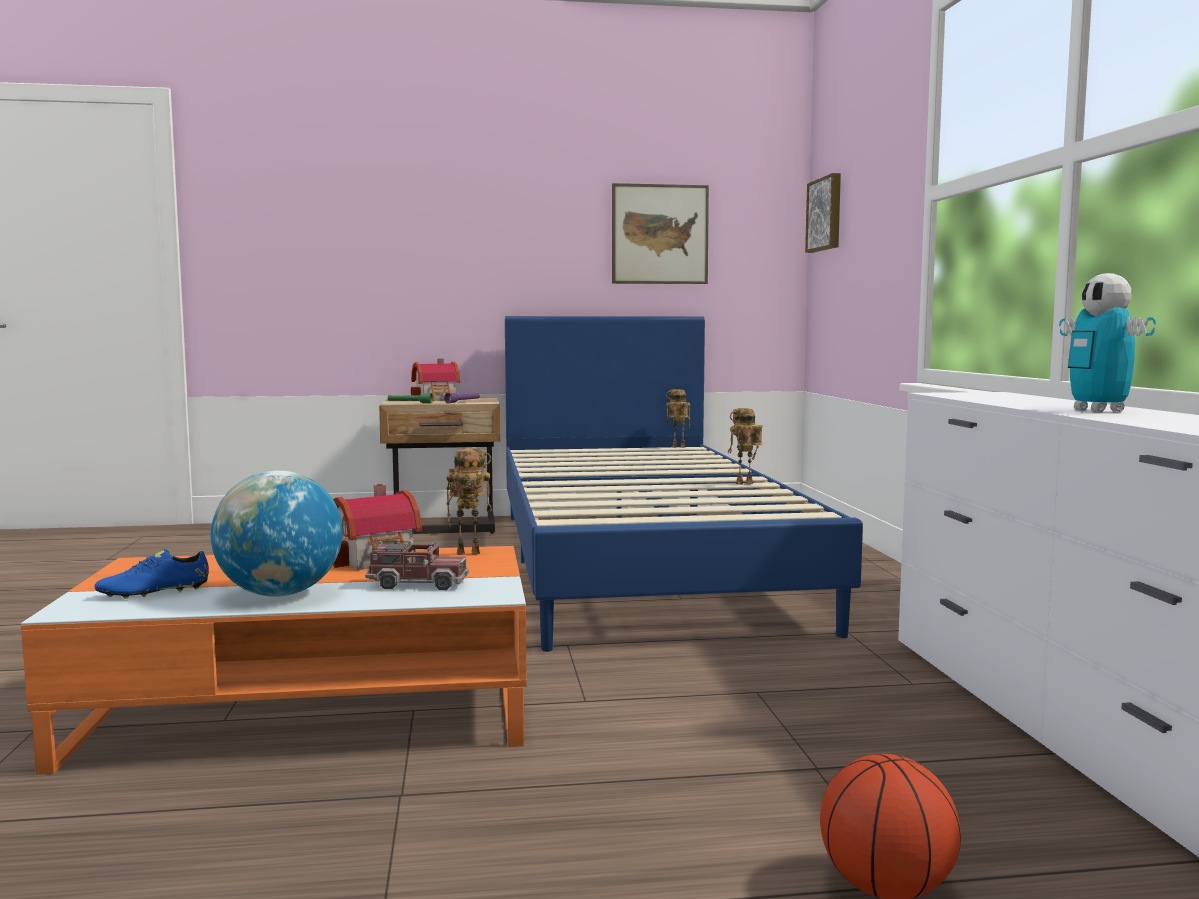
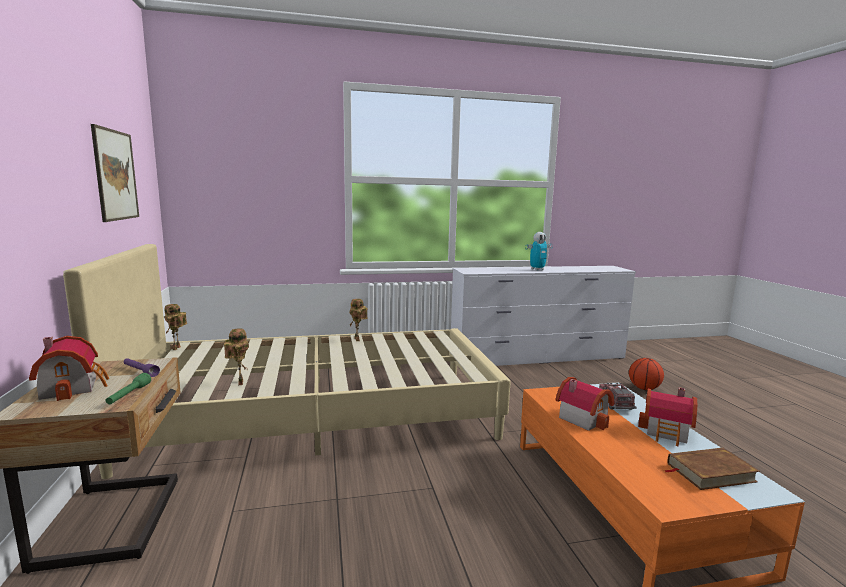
camera: 95 degrees left, 5 degrees up
(154, 592) = (710, 472): blue shoe -> brown book
(280, 594) = (668, 432): globe -> toy house
(469, 552) = (547, 397): toy robot -> toy robot (239, 382)
(640, 563) = (317, 415): blue bed -> beige bed
(826, 214) = (200, 168): picture -> none

